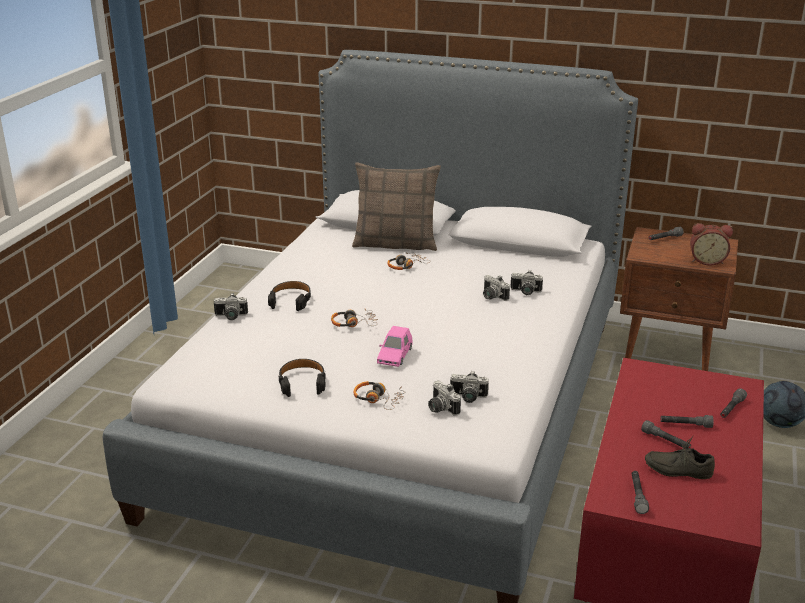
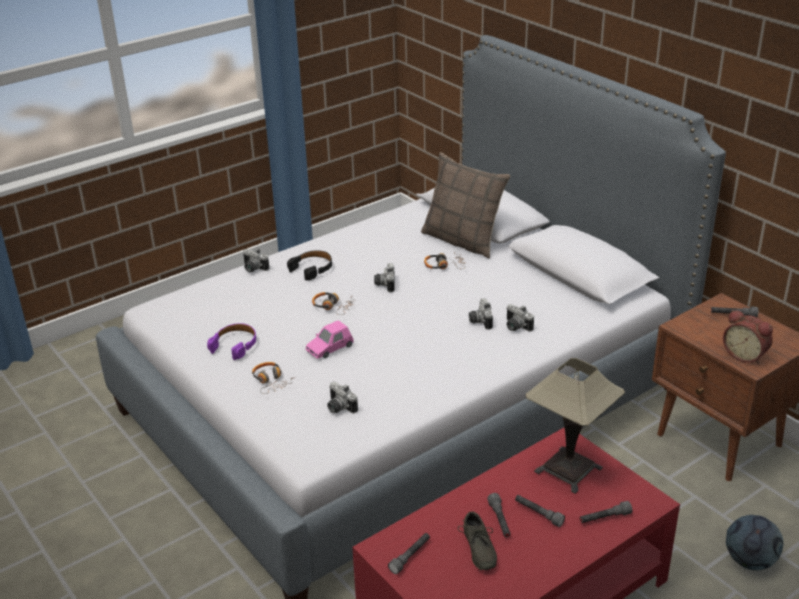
camera: 35 degrees right, 5 degrees up
(302, 383) = (235, 345): black headphones -> purple headphones
(440, 408) = (305, 408): camera -> camera (384, 284)
(665, 387) = (568, 470): none -> table lamp
(678, 469) = (477, 550): grey shoe -> grey shoe turned 150 degrees counterclockwise

